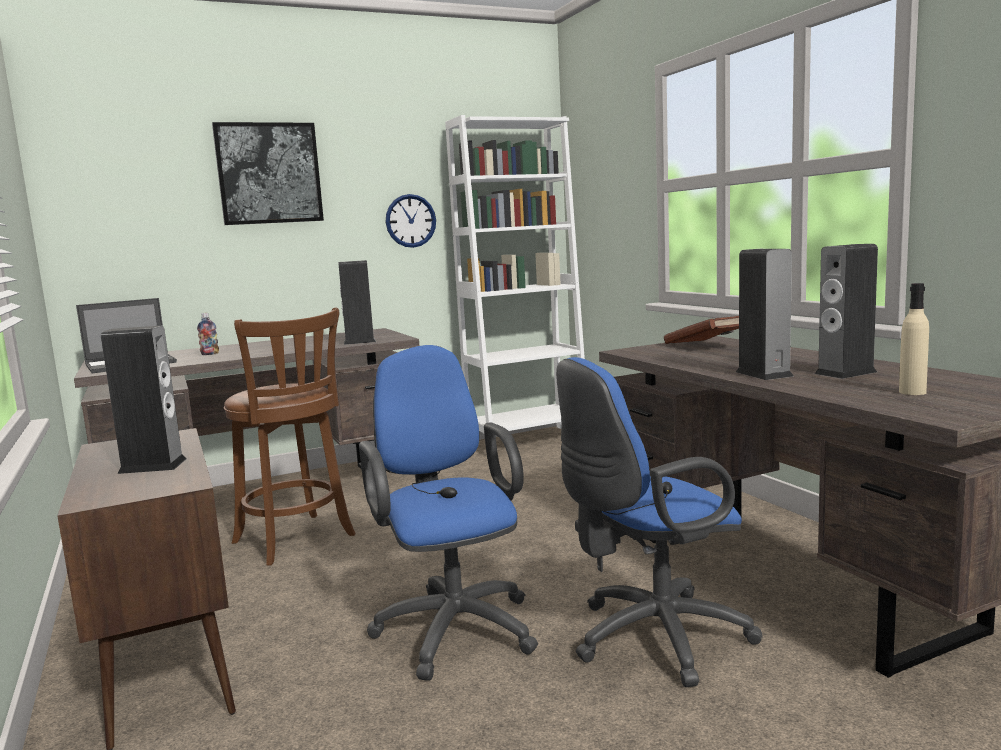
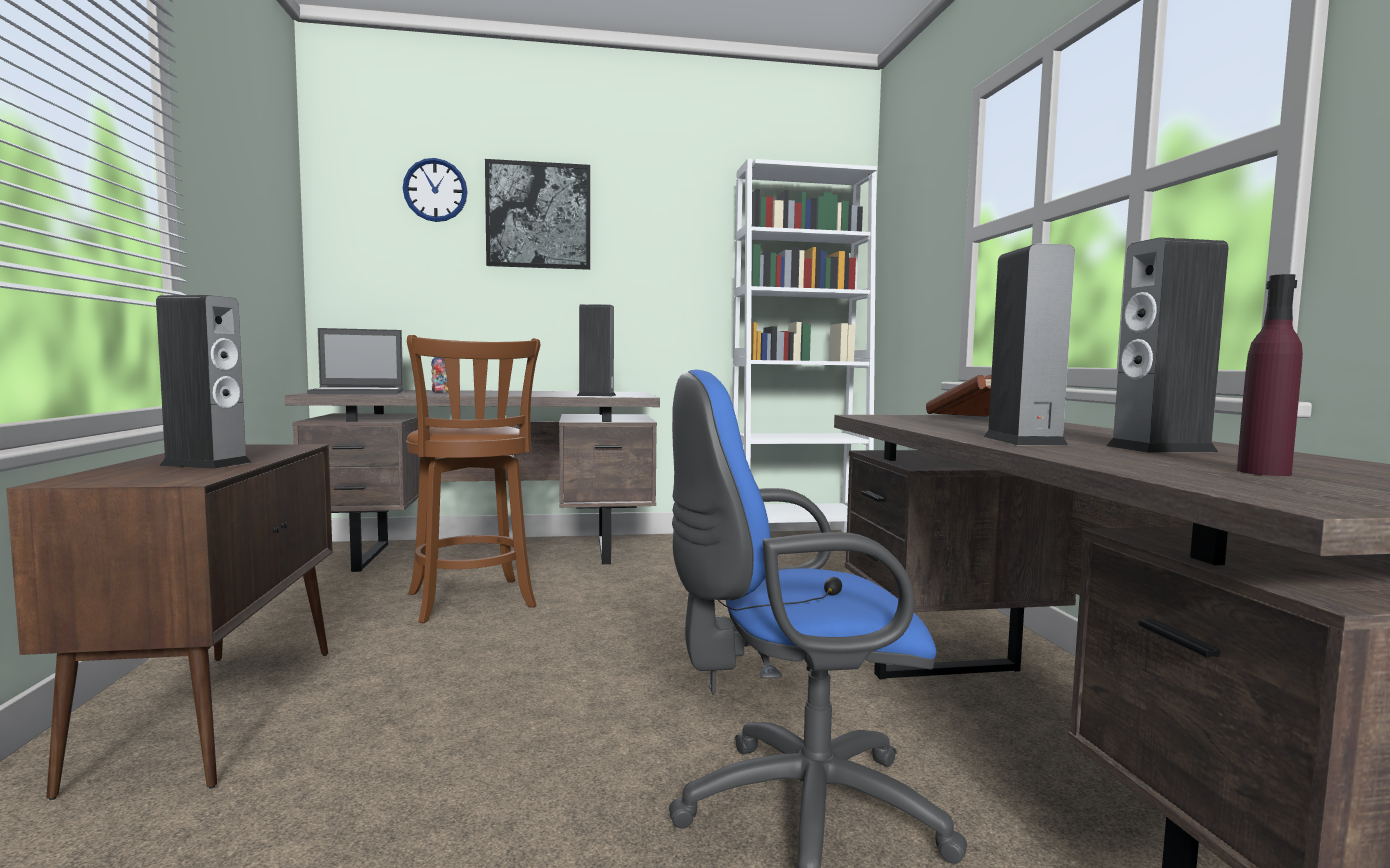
camera: 15 degrees right, 5 degrees down
(410, 221) = (688, 277): wall clock -> wall clock (435, 190)
(453, 625) = (551, 733): blue office chair -> none
(912, 392) = (1263, 472): beige bottle -> purple bottle

